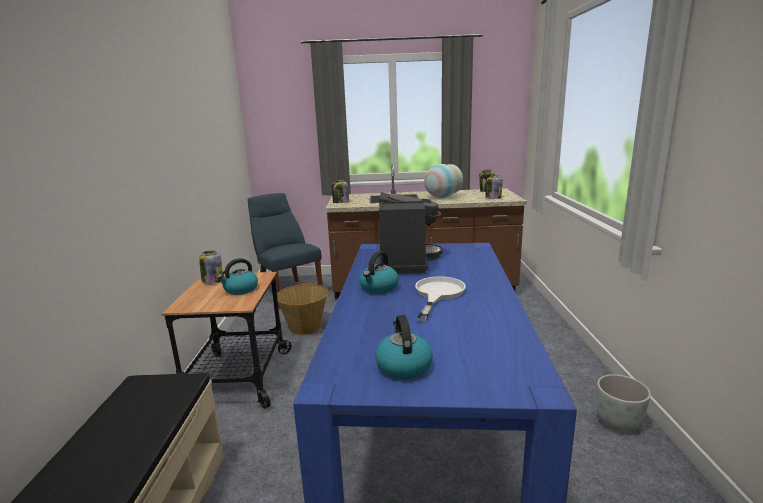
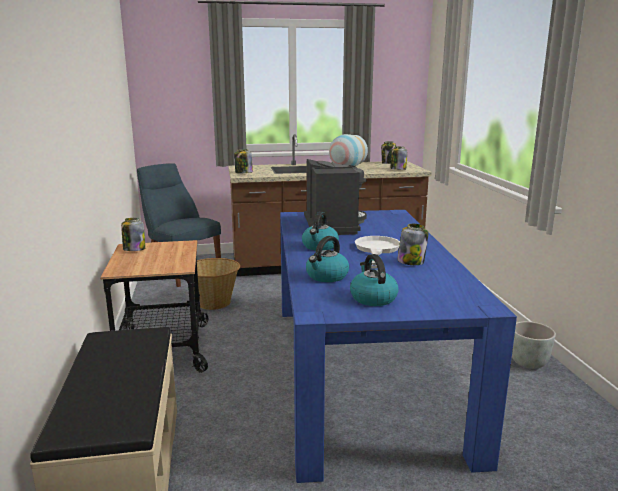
camera: 10 degrees left, 0 degrees up
(240, 290) = (170, 256): kettle -> kettle (327, 276)
(470, 312) = (411, 261): none -> jar

